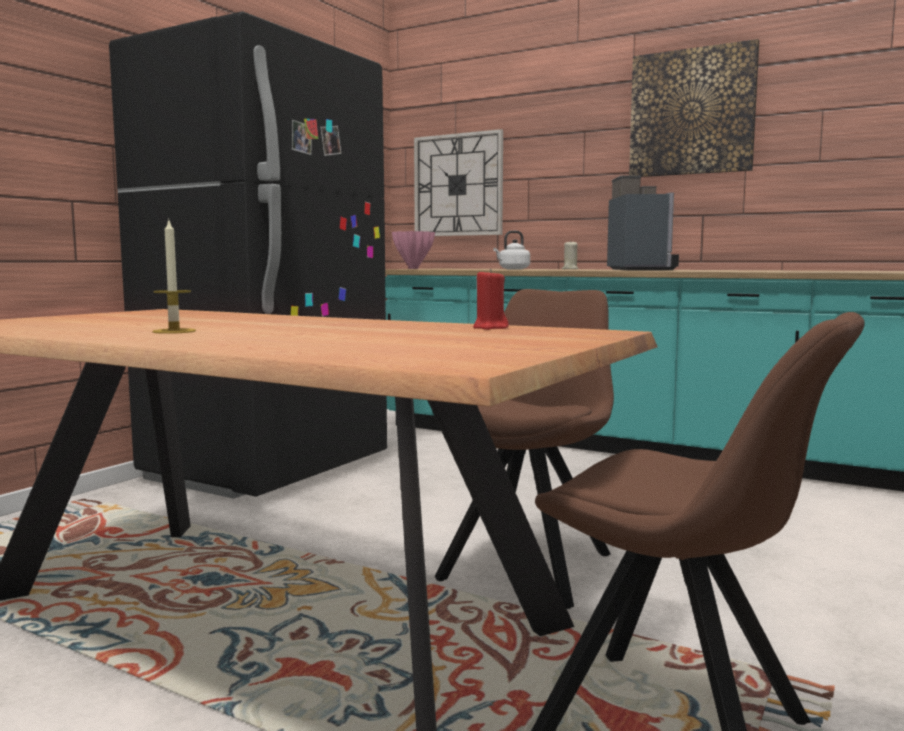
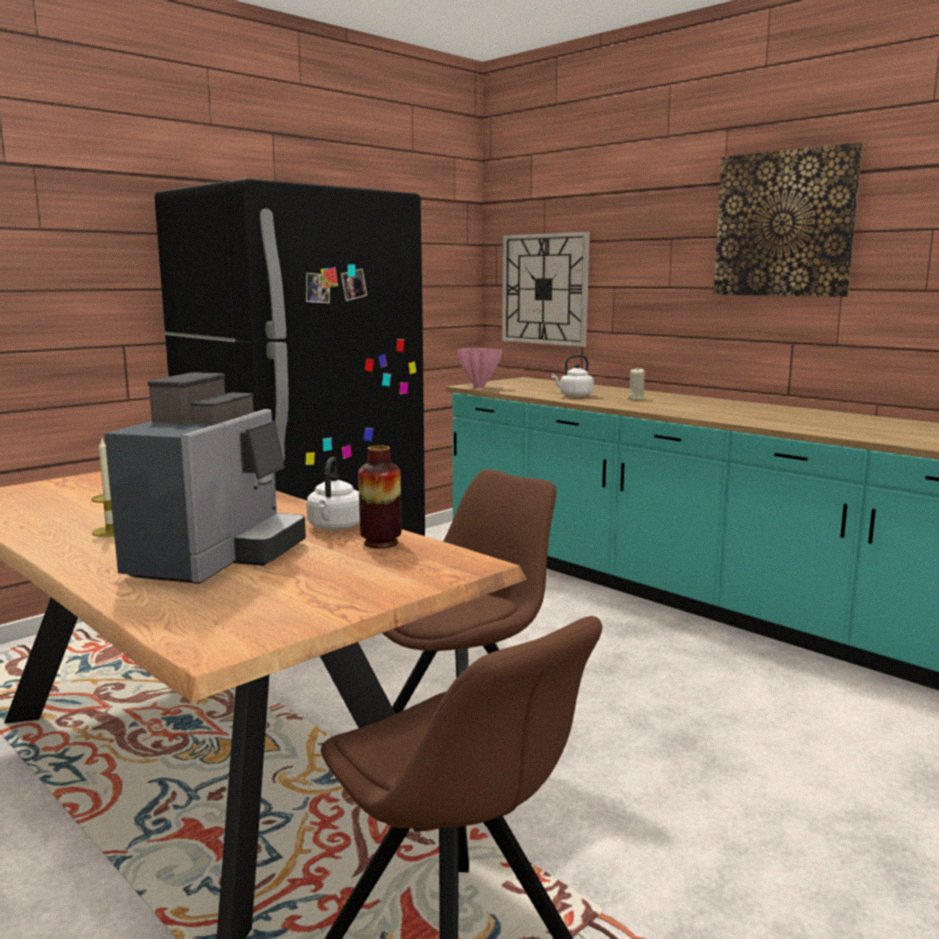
camera: 15 degrees right, 5 degrees up
(422, 325) = (335, 528): none -> white kettle
(490, 328) = (381, 543): red candle -> vase
(641, 269) = (707, 407): coffee machine -> coffee machine (217, 557)

